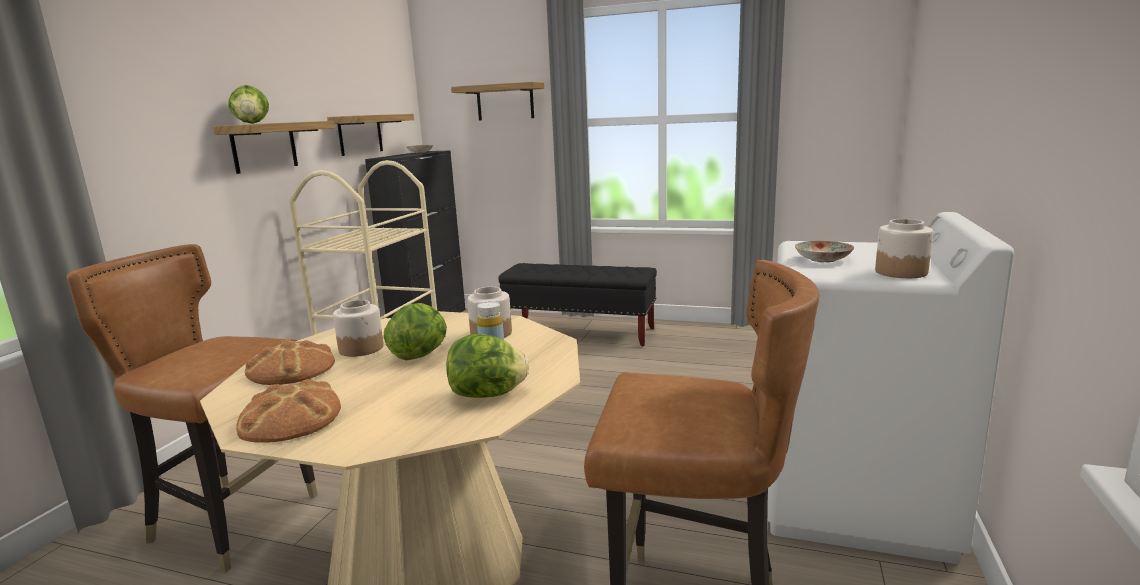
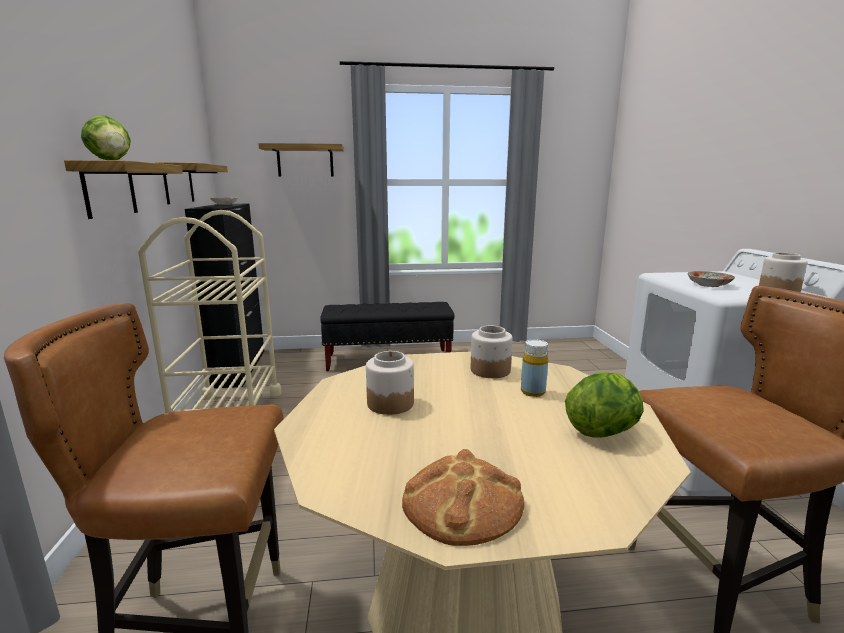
camera: 25 degrees left, 0 degrees up
(292, 369) = (353, 440): bread -> none
(420, 354) = (464, 401): lettuce -> none

